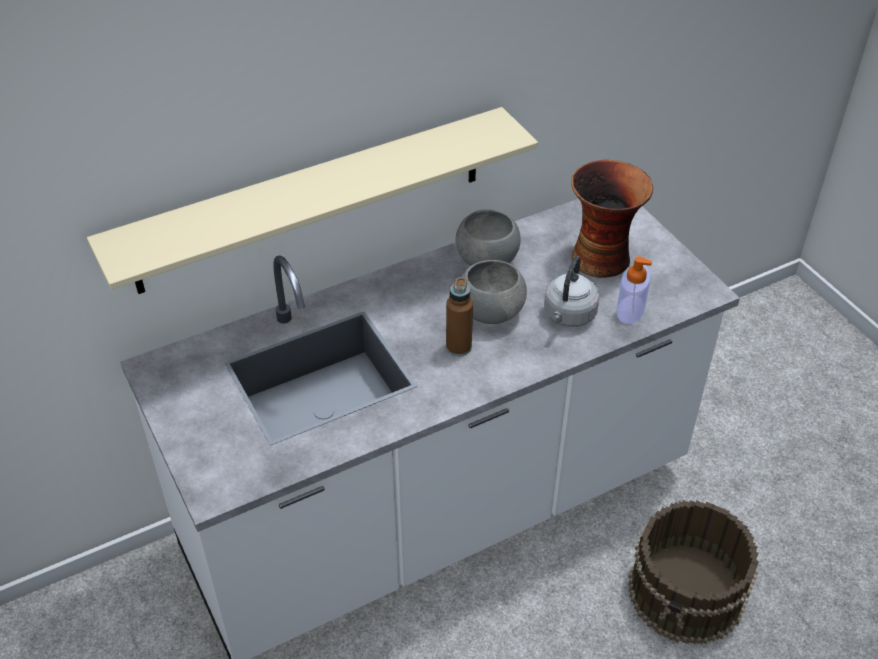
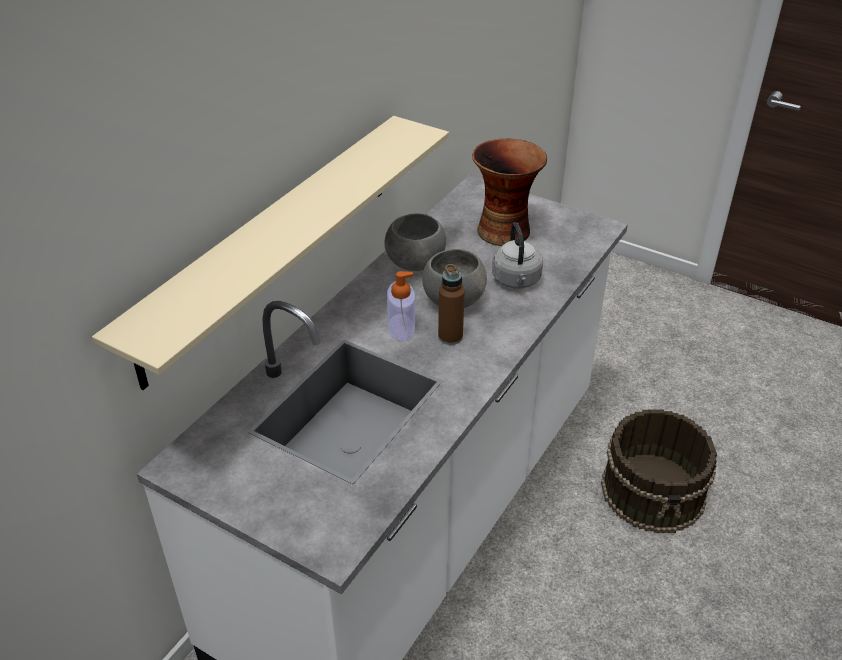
camera: 30 degrees left, 5 degrees down
(630, 310) = (559, 260): soap dispenser -> soap dispenser (401, 327)

